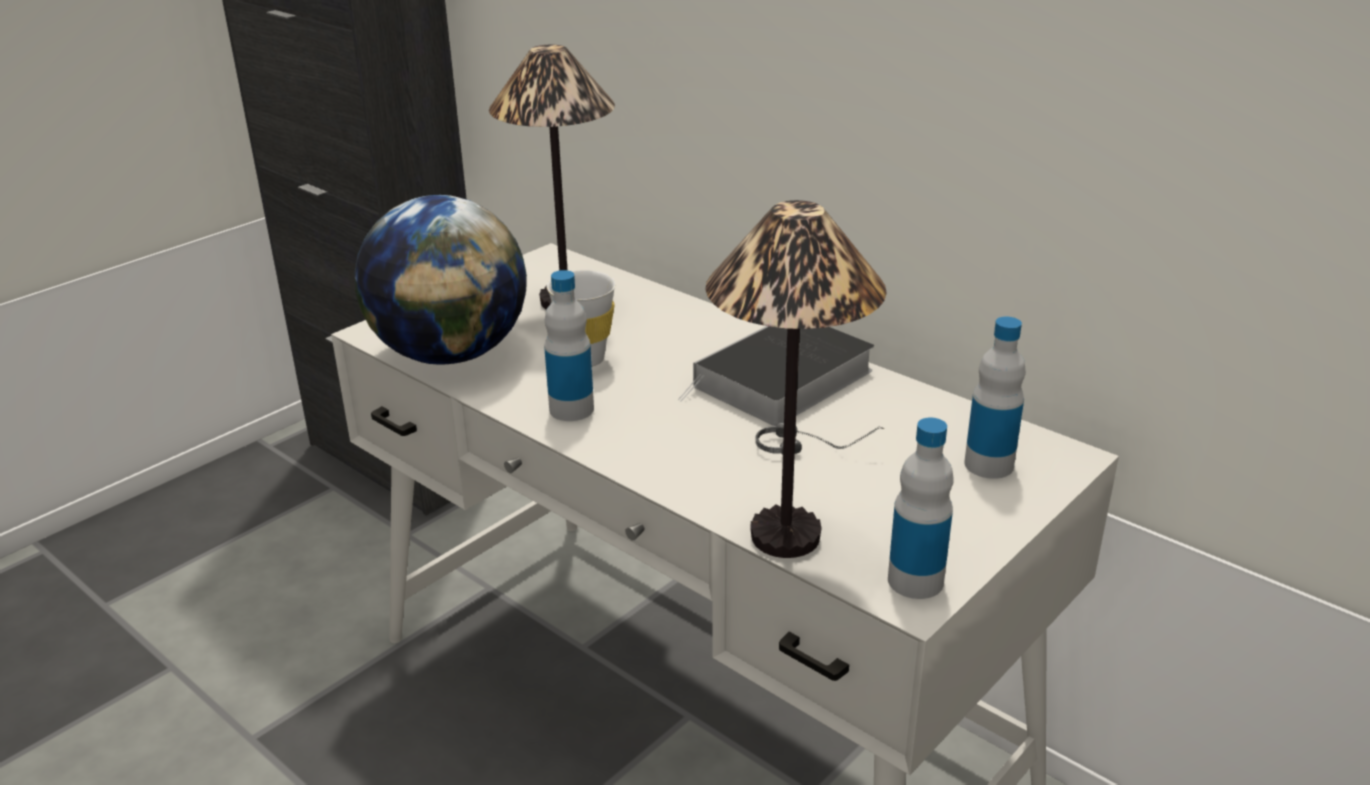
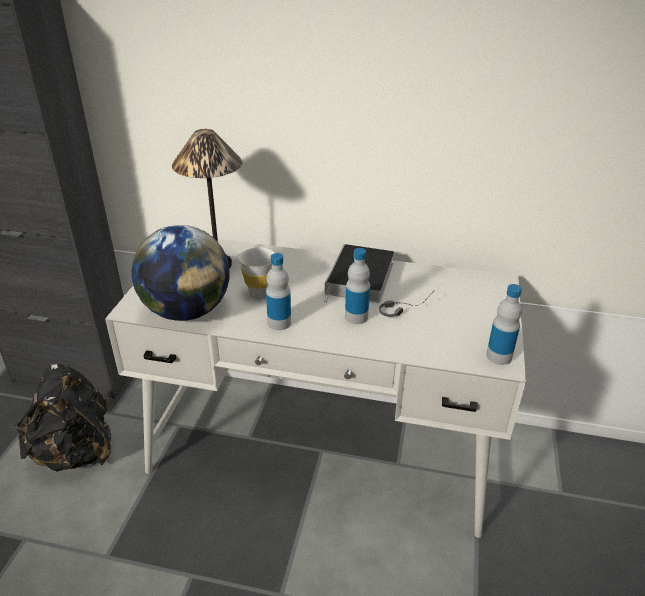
camera: 30 degrees left, 5 degrees up
(318, 574) = (76, 452): none -> black backpack
(787, 537) = (433, 355): table lamp -> none
(989, 464) = (477, 294): bottle -> bottle (356, 317)

